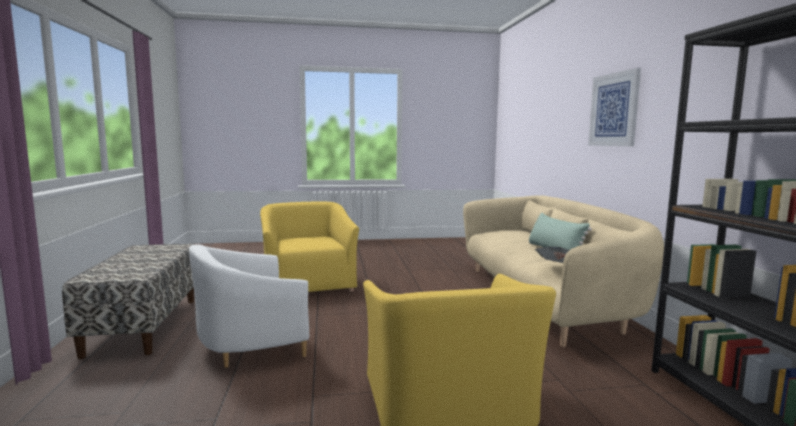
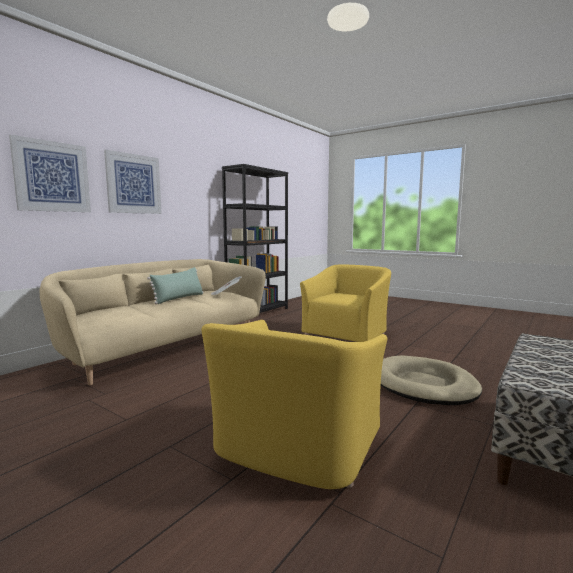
camera: 135 degrees left, 0 degrees up
(252, 345) = (424, 385): white armchair -> beige dog bed
(566, 115) = (52, 176): none -> picture

